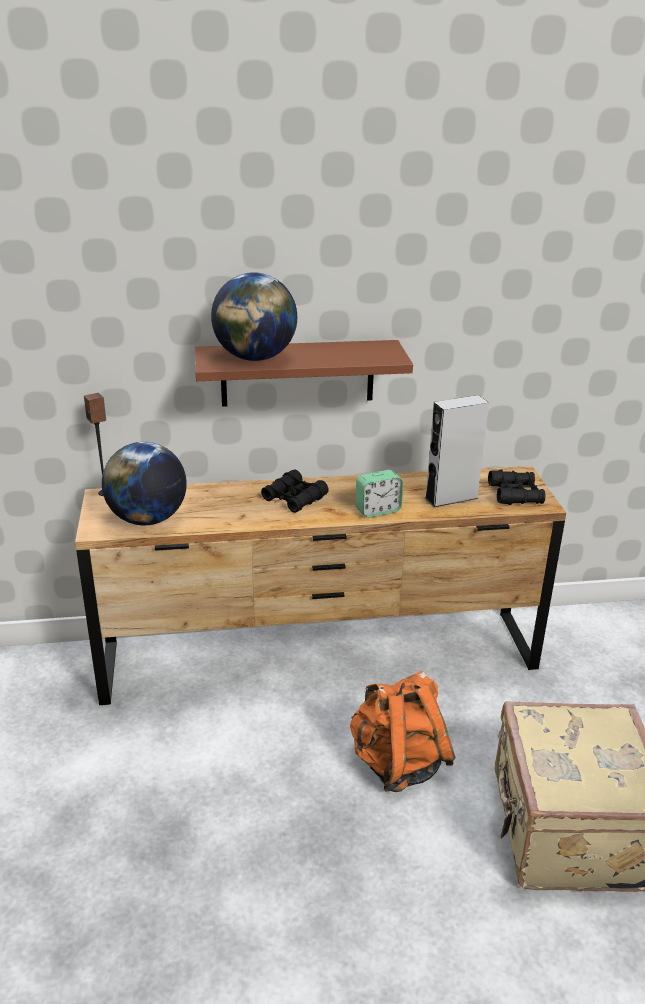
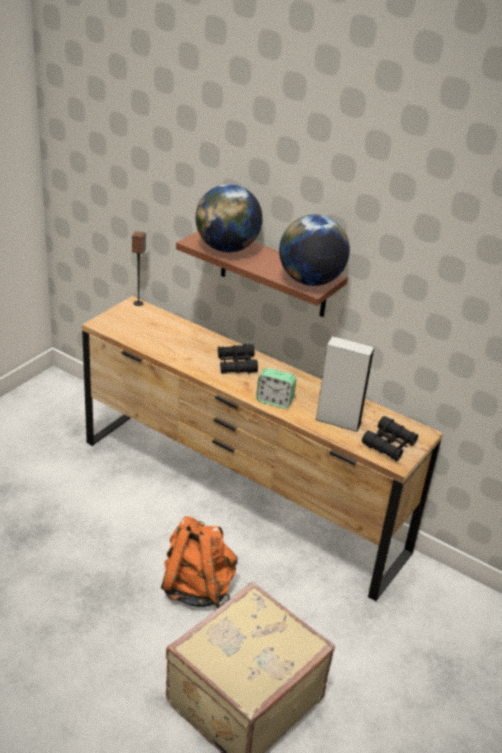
camera: 40 degrees right, 5 degrees up
(147, 519) = (135, 332): globe -> globe (310, 281)

